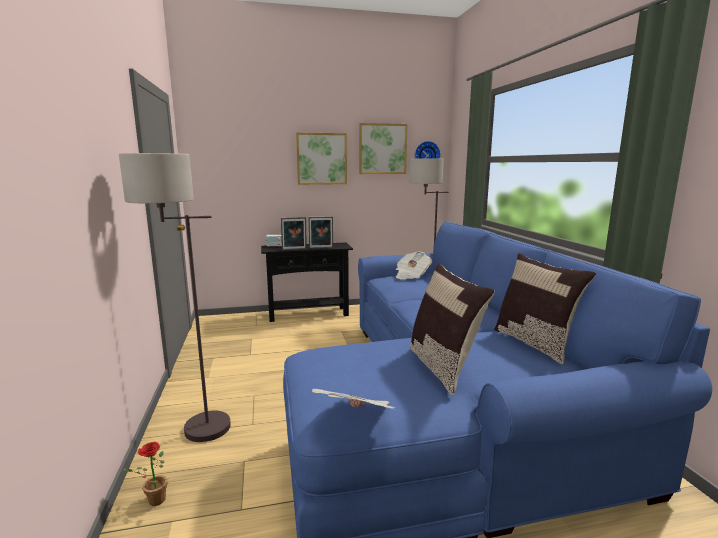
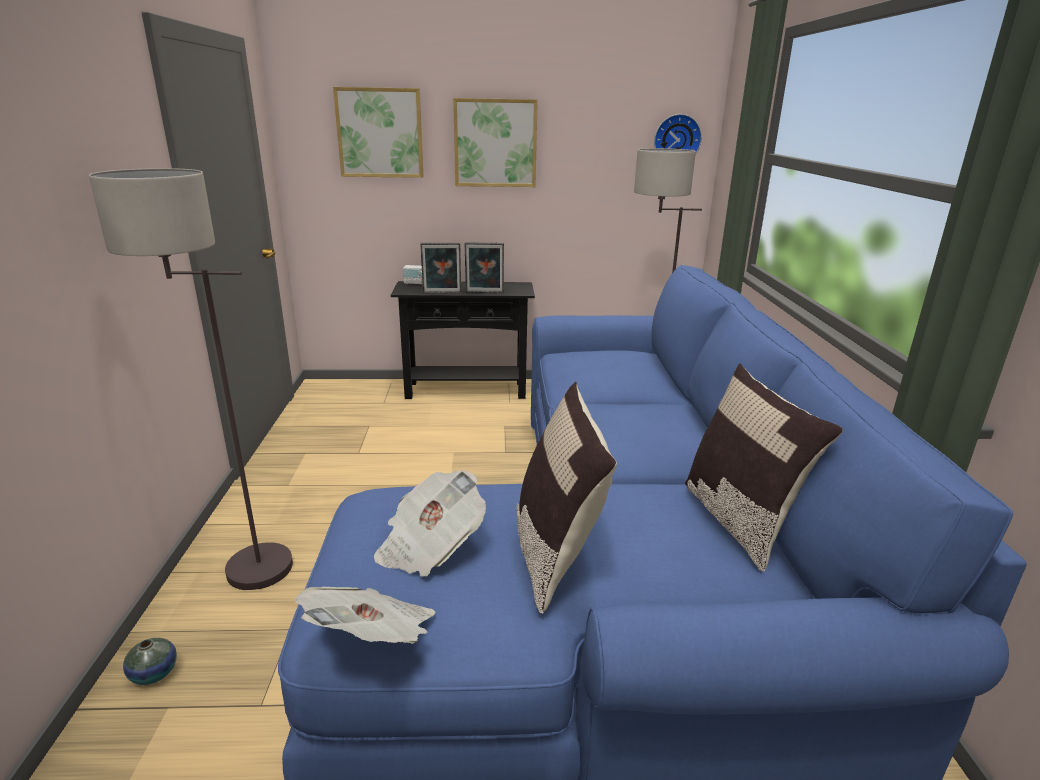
camera: 10 degrees right, 10 degrees up
(153, 501) = (154, 673): potted plant -> vase
(382, 149) = (599, 127): picture -> picture (380, 133)
(411, 275) = (608, 355): newspaper -> newspaper (429, 546)

